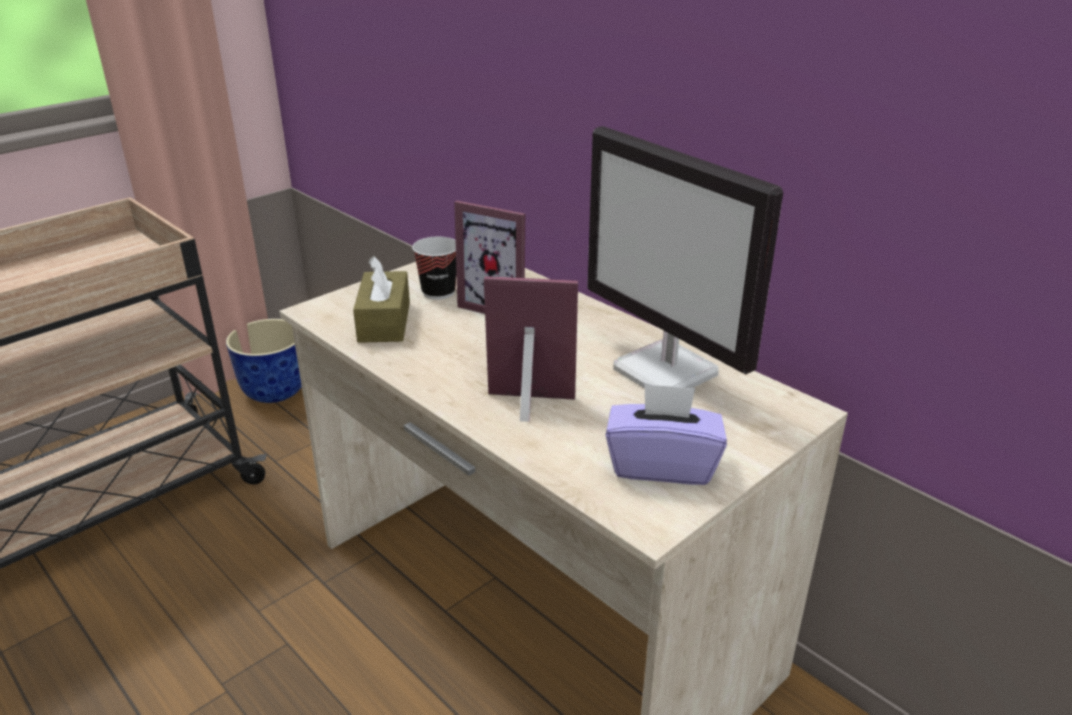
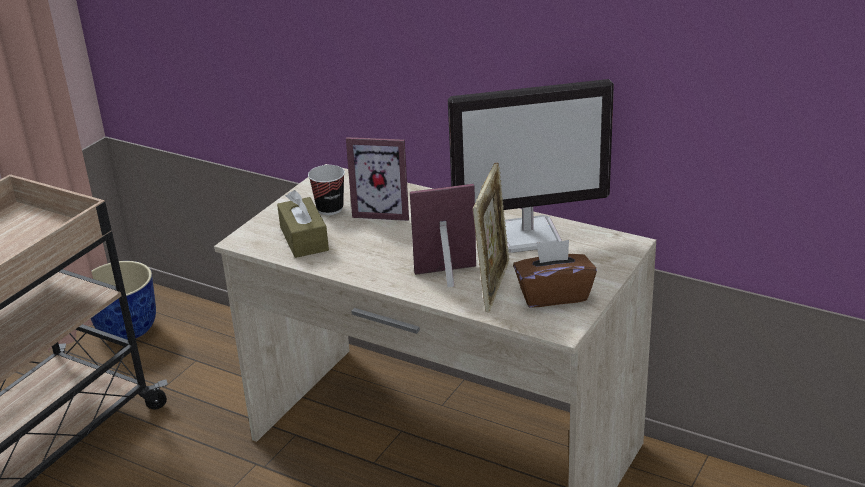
camera: 15 degrees left, 0 degrees up
(584, 431) = (493, 285): none -> picture frame
(662, 465) = (553, 295): purple tissue box -> brown tissue box
(667, 371) = (529, 235): monitor -> monitor turned 45 degrees counterclockwise

